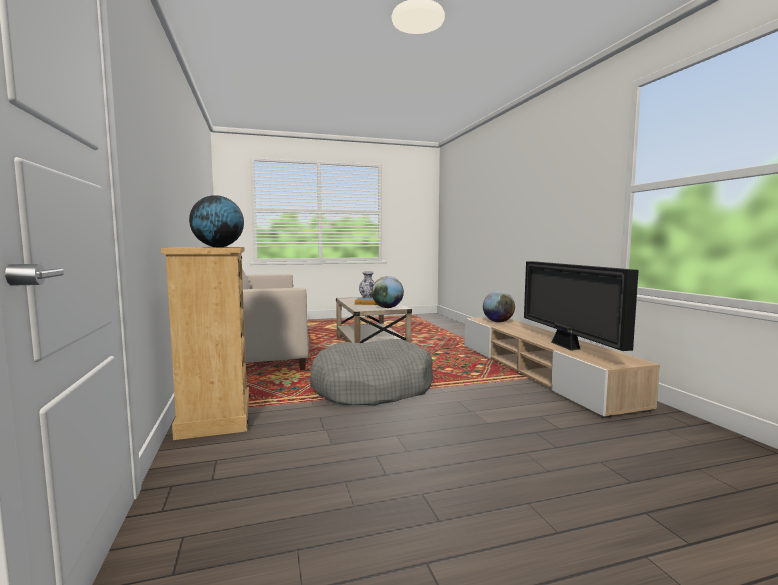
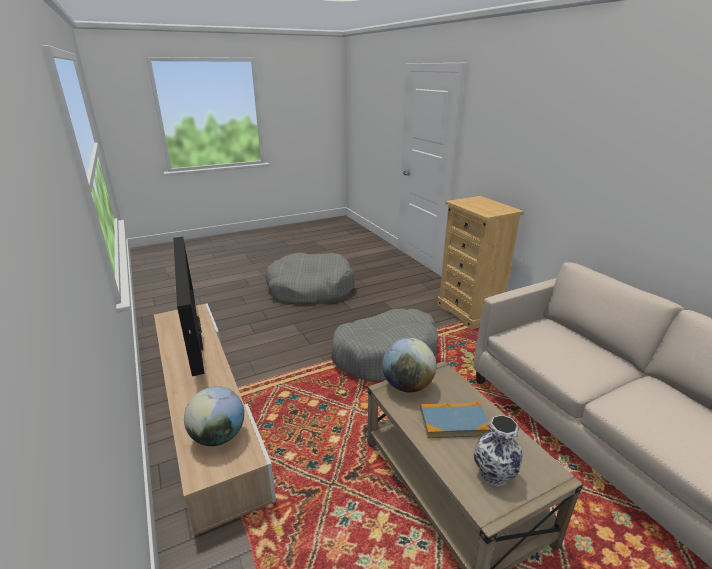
camera: 170 degrees right, 20 degrees up
(218, 247) = (480, 207): globe -> none
(476, 486) = (310, 288): none -> grey dog bed

